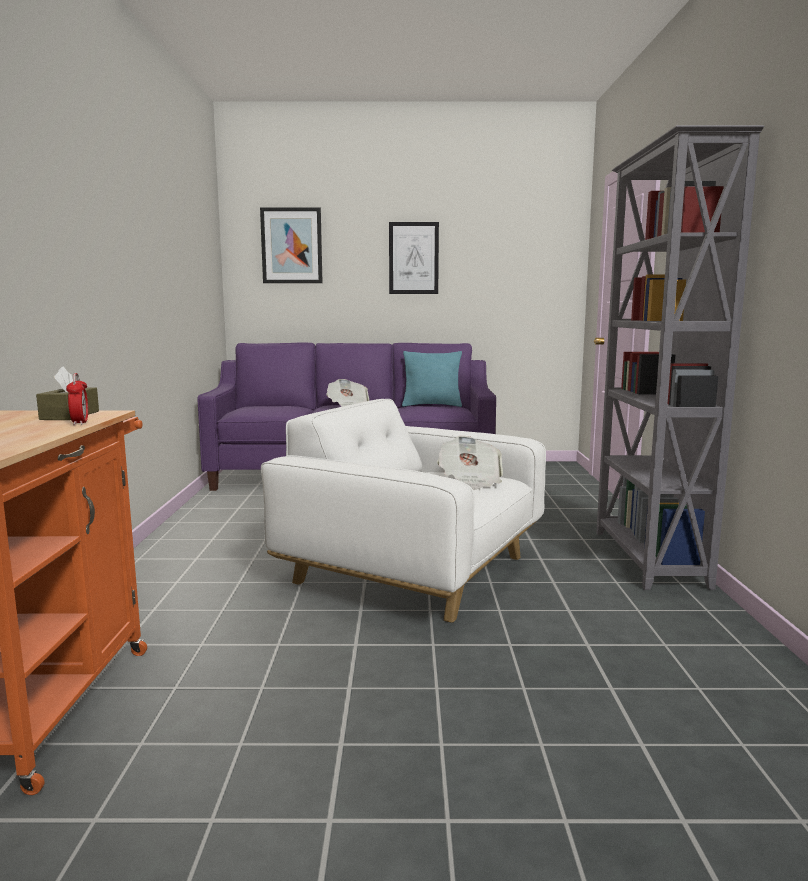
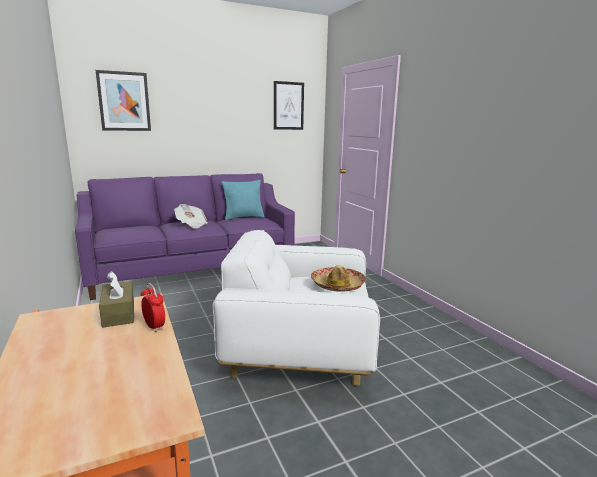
camera: 25 degrees left, 5 degrees up
(413, 258) = (217, 113): picture -> picture (288, 106)
(470, 481) = (337, 285): newspaper -> hat
(647, 559) = (416, 310): grey bookcase -> none

